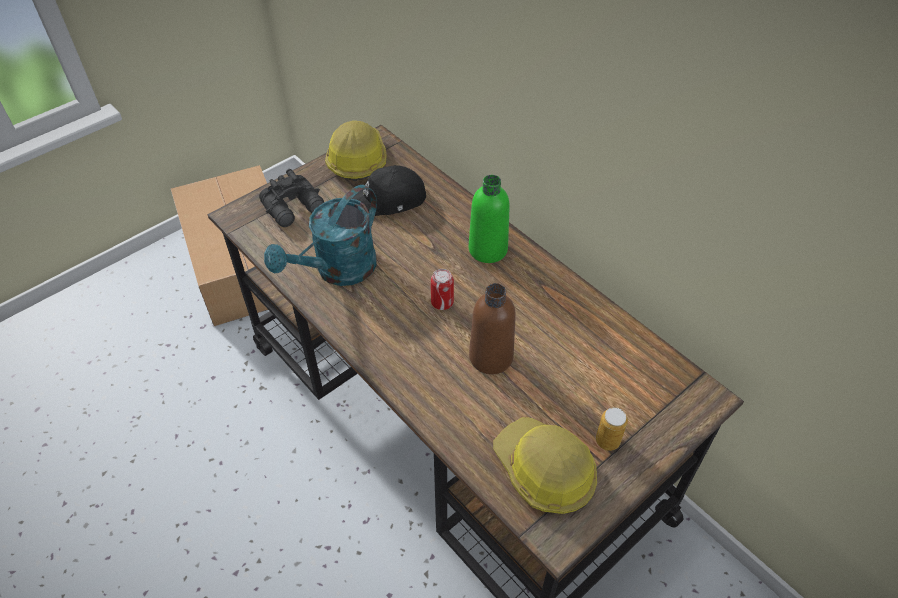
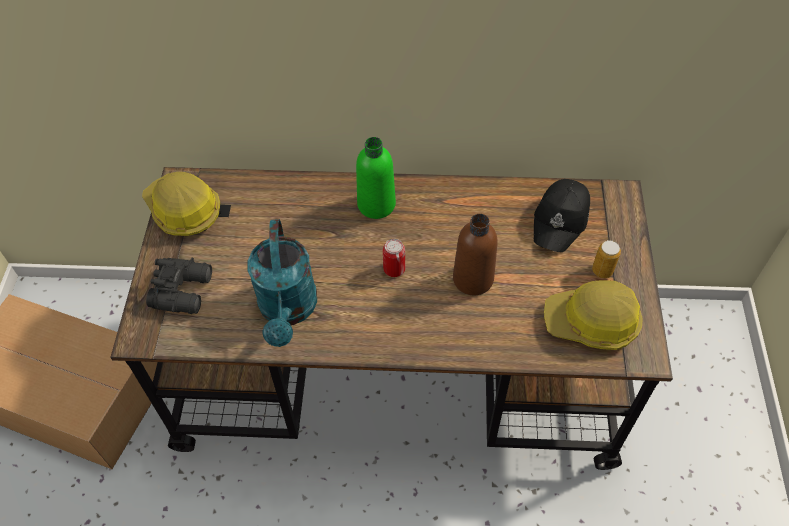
camera: 45 degrees left, 5 degrees up
(387, 201) = (254, 225): black cap -> black cap (561, 220)

